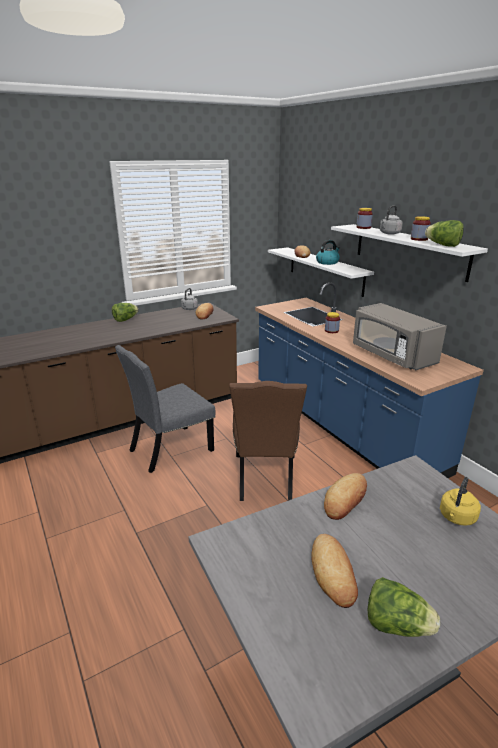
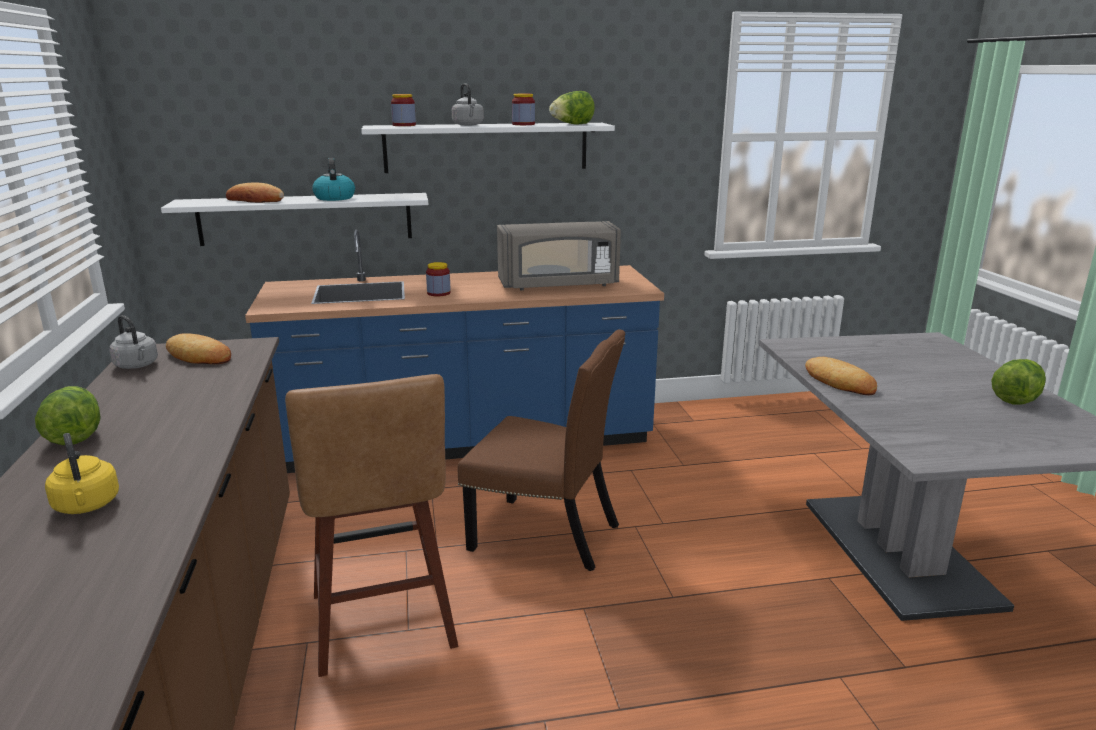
camera: 70 degrees left, 5 degrees down
(172, 449) = (383, 624): grey chair -> brown stool
(333, 573) = (958, 409): bread -> none
(456, 518) = (868, 348): yellow kettle -> yellow kettle (87, 506)

